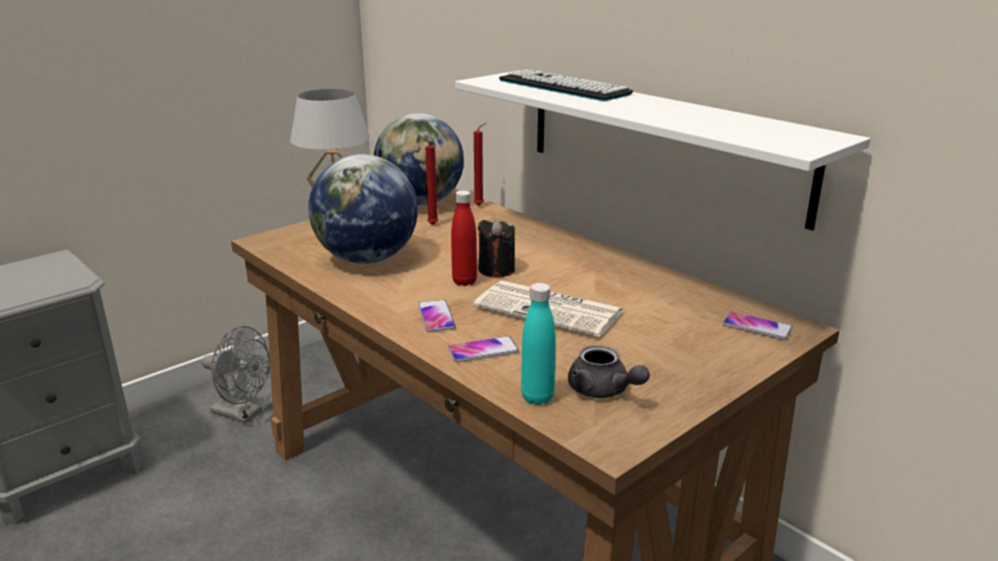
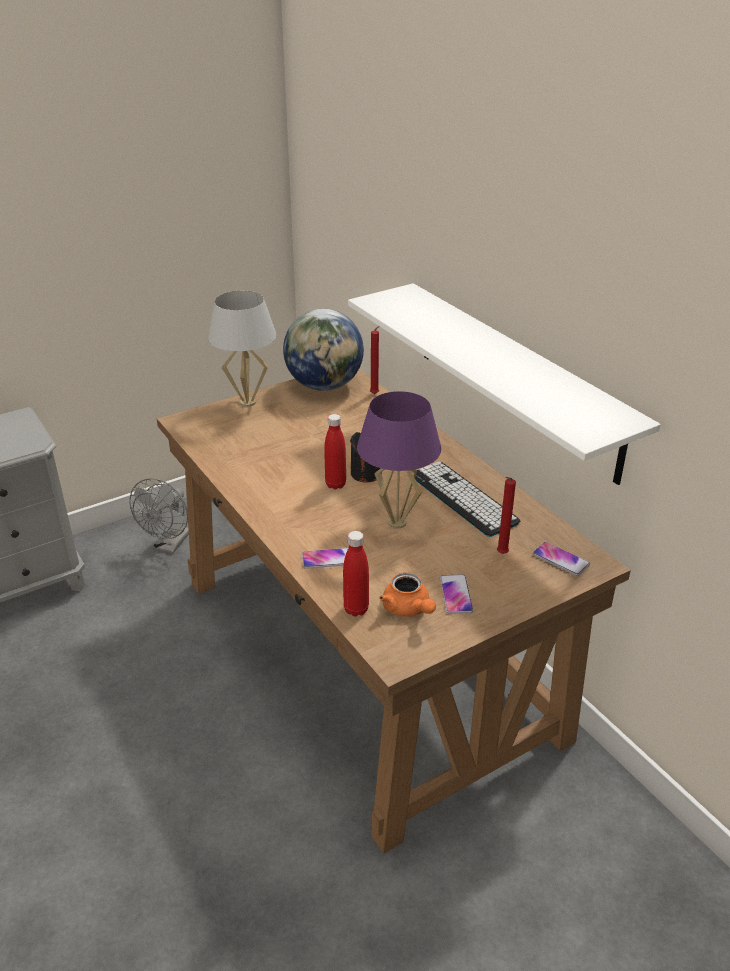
camera: 10 degrees right, 10 degrees up
(242, 413) = (169, 545): grey fan -> grey fan turned 75 degrees clockwise
(366, 259) = (262, 451): globe -> none
(431, 225) = (326, 415): red candle -> red candle (501, 554)
(436, 316) = (302, 520): phone -> phone (456, 594)
(537, 397) = (356, 609): turquoise bottle -> red bottle
(551, 310) = (396, 523): newspaper -> purple table lamp
(563, 87) = (437, 318): keyboard -> keyboard (463, 499)
(603, 391) = (408, 609): grey teapot -> orange teapot

